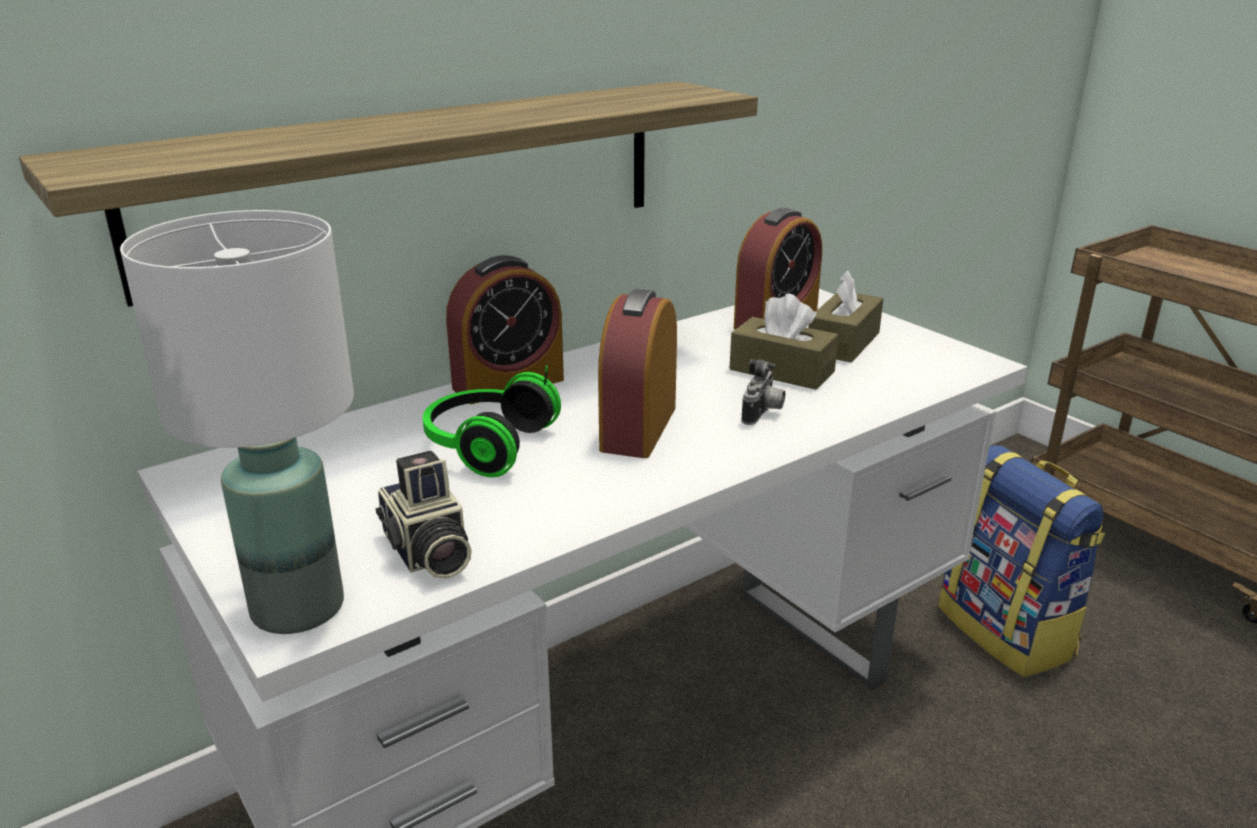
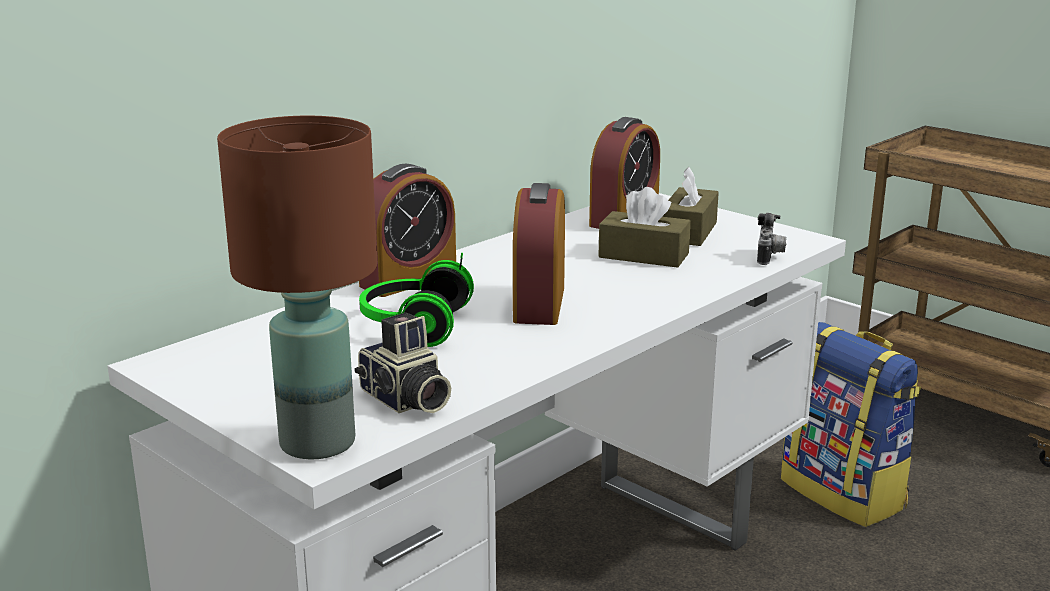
camera: 10 degrees left, 5 degrees down
(299, 606) = (318, 441): white table lamp -> brown table lamp
(415, 181) = (327, 102): shelf -> none
(763, 414) = (640, 287): camera -> camera (769, 258)

